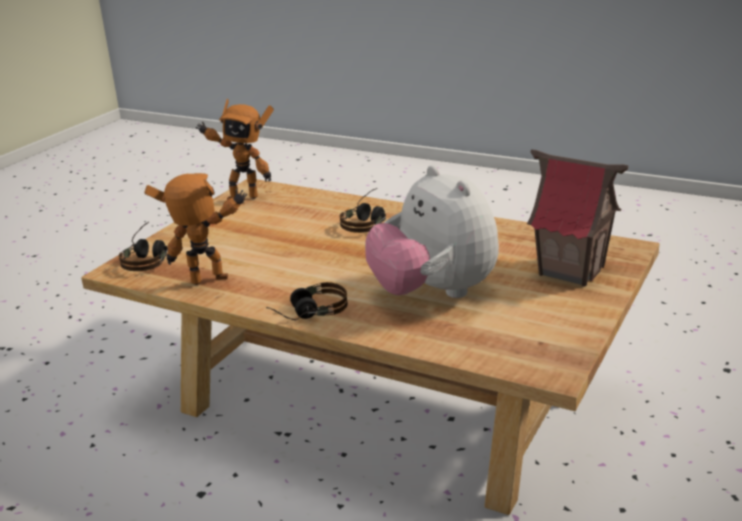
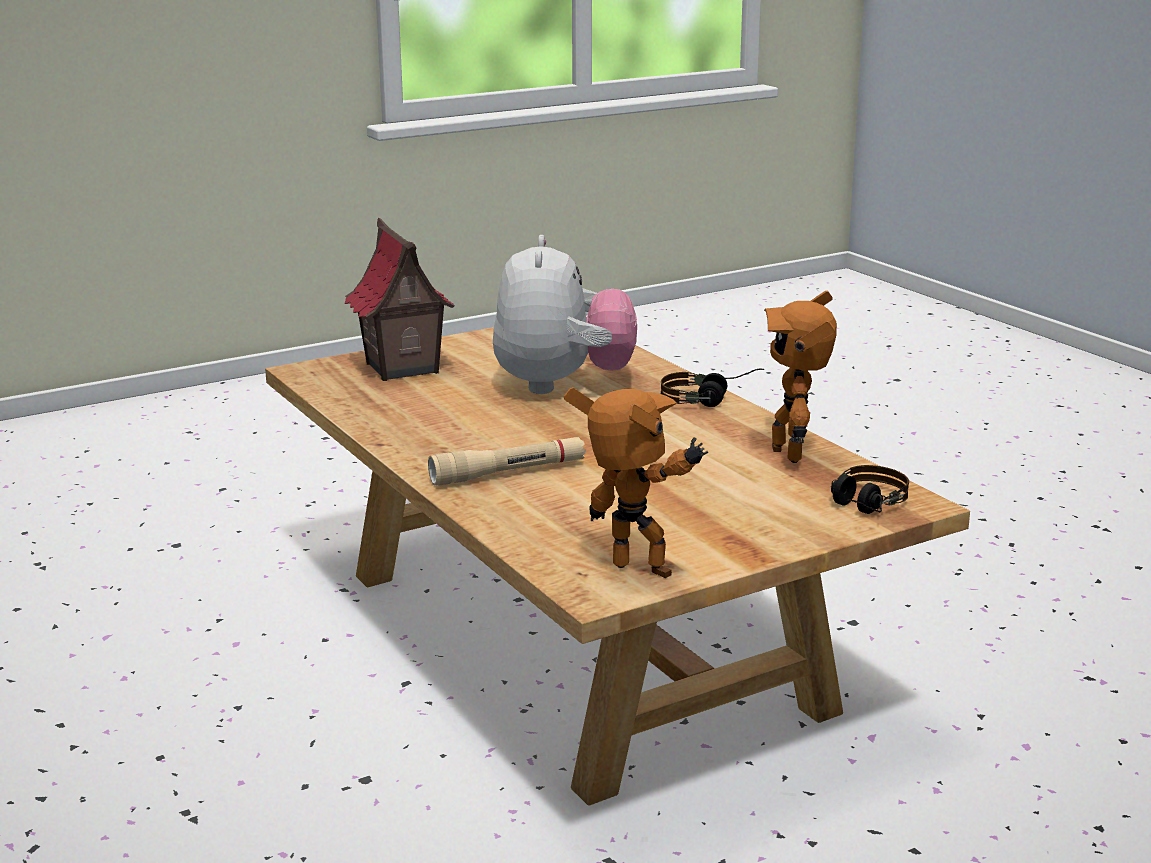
camera: 150 degrees left, 5 degrees down
(211, 283) = (792, 453): toy robot -> toy robot turned 60 degrees clockwise
(367, 221) = (508, 473): headphones -> beige flashlight

